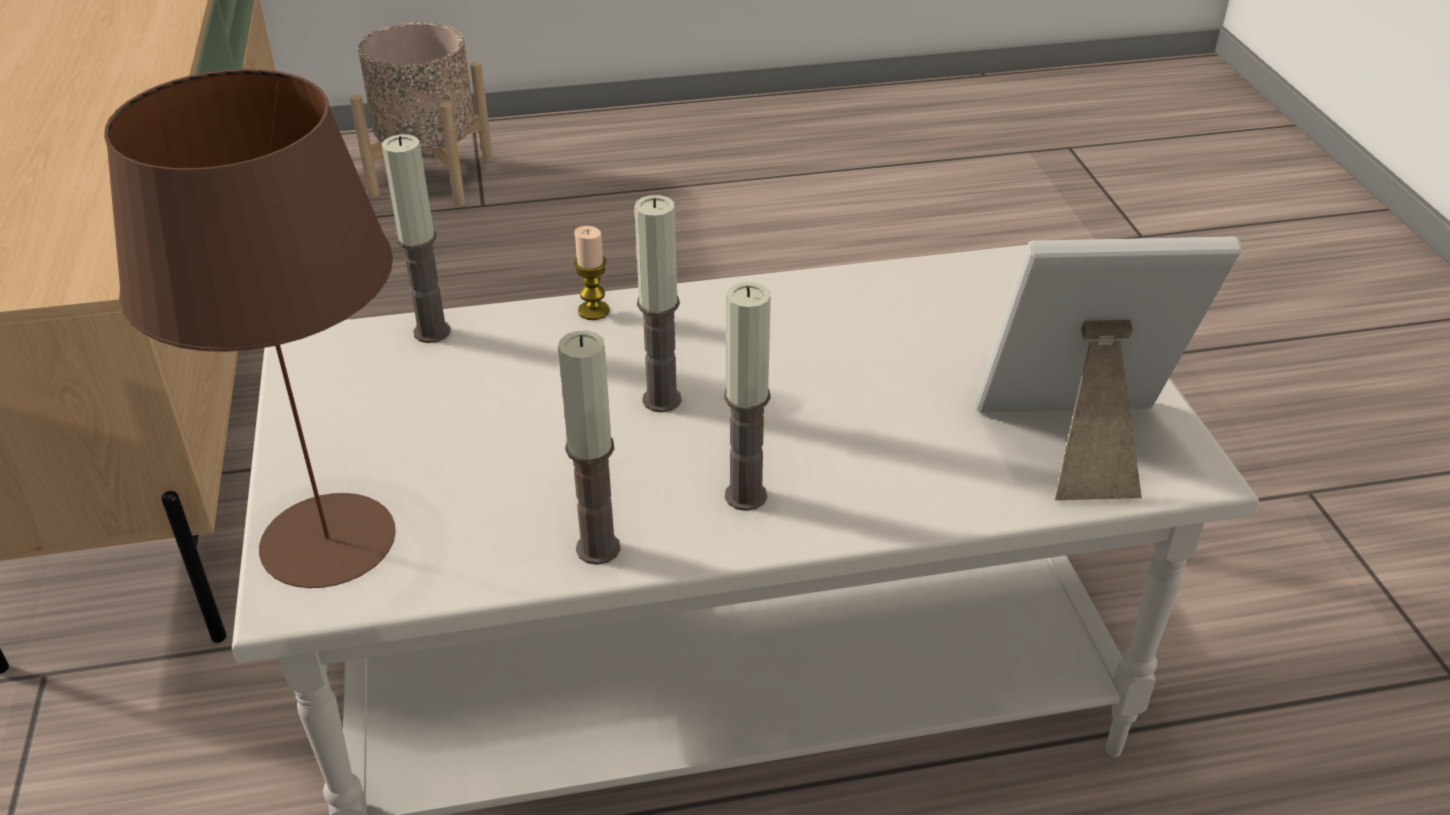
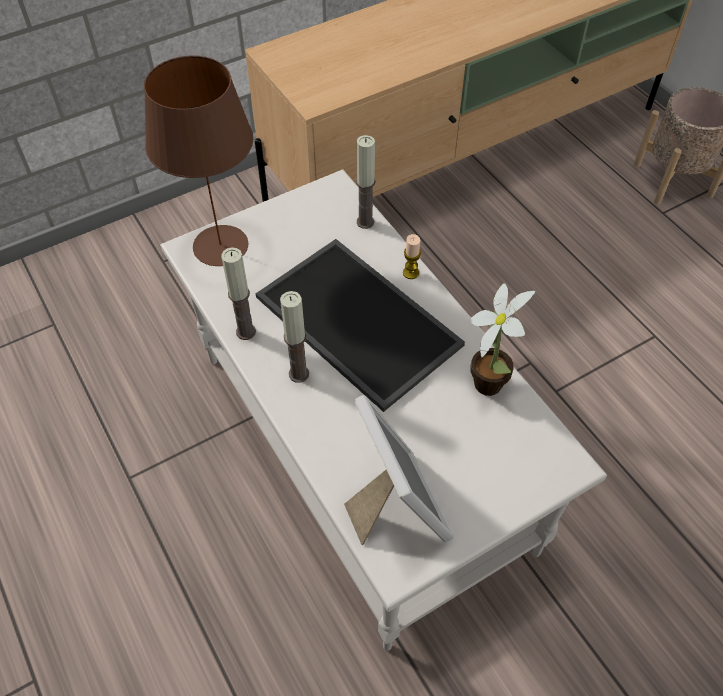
camera: 70 degrees right, 15 degrees up
(662, 400) = (354, 321): candle -> tray
(864, 290) = (489, 380): none -> potted plant

